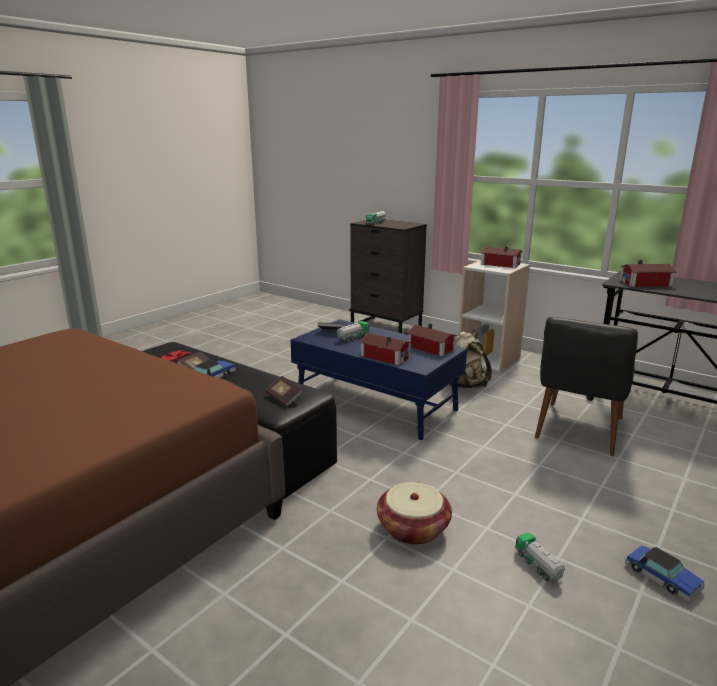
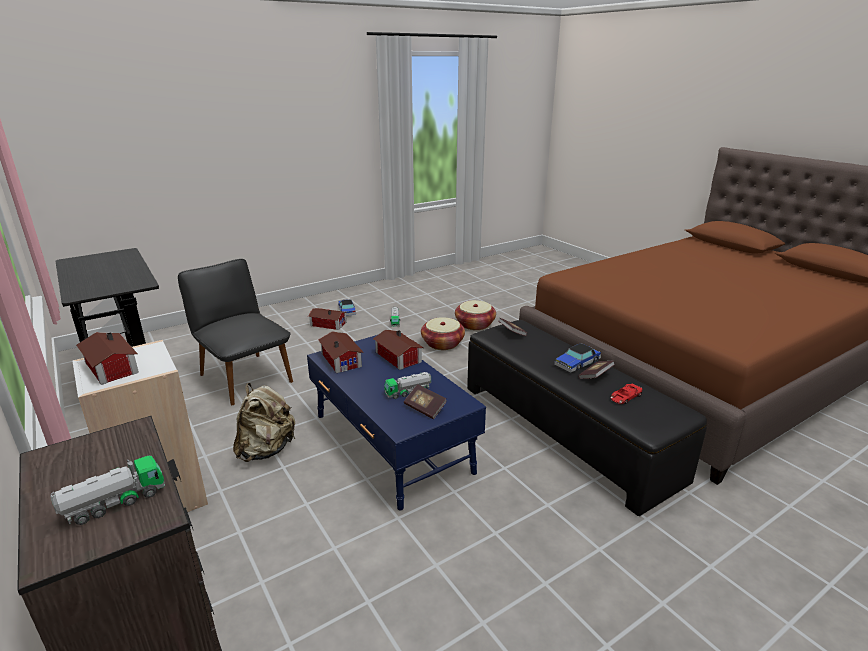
camera: 160 degrees left, 5 degrees up
(387, 597) = (475, 324): none -> basket
(579, 428) = (246, 378): black chair -> black chair turned 90 degrees counterclockwise
(647, 283) = (120, 279): toy house -> toy house (328, 323)

